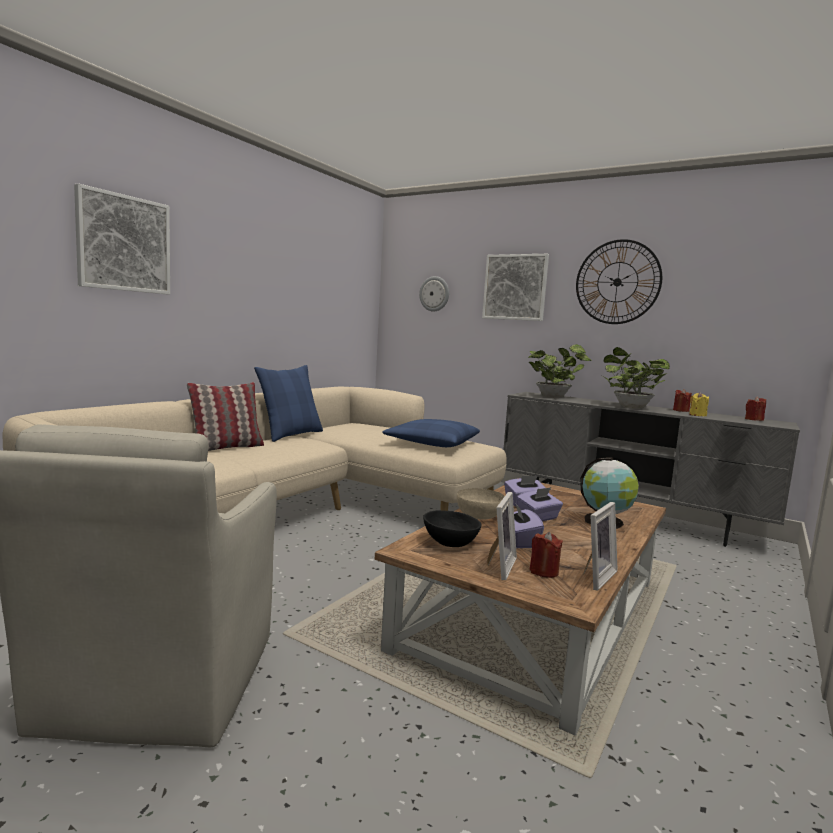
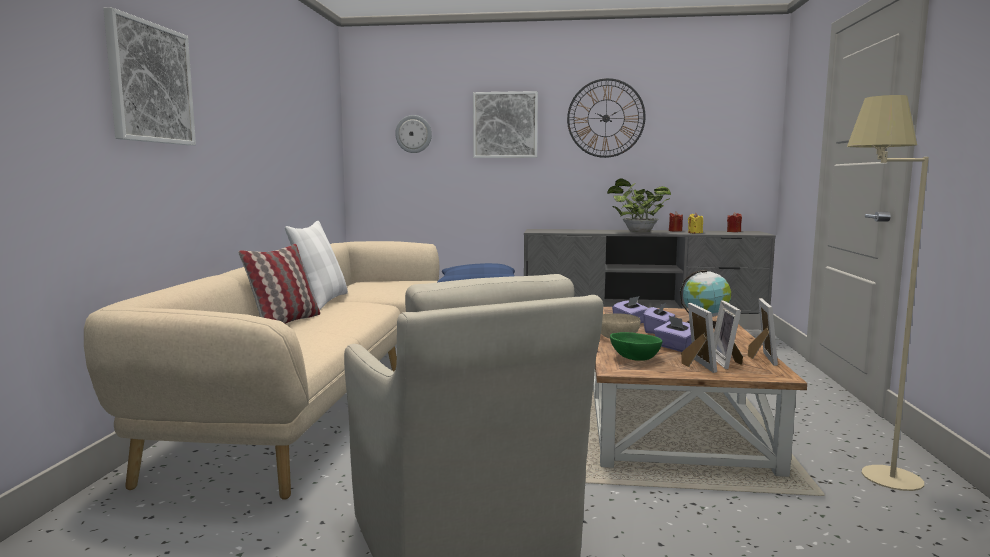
camera: 25 degrees left, 0 degrees up
(290, 435) = (321, 301): blue pillow -> white pillow
(450, 542) = (635, 358): black bowl -> green bowl
(544, 571) = (727, 362): red candle -> picture frame
(555, 397) = (564, 230): potted plant -> none
(707, 762) = (868, 467): none -> beige floor lamp

